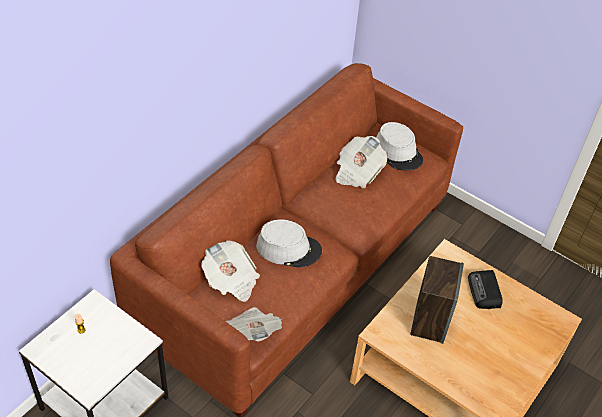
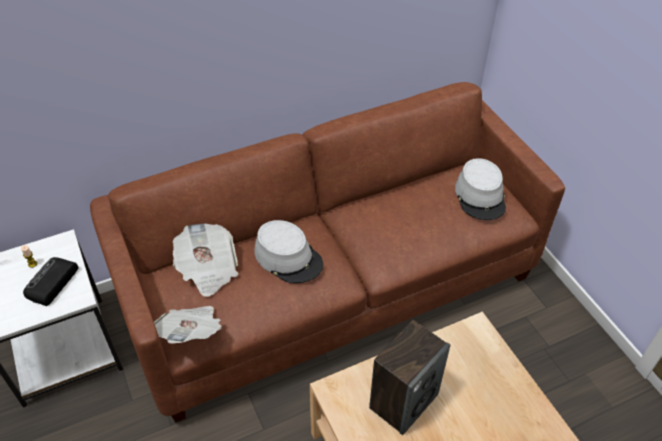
camera: 30 degrees right, 0 degrees up
(357, 172) = (419, 203): newspaper -> none
(484, 292) = (494, 394): radio -> radio (51, 284)

